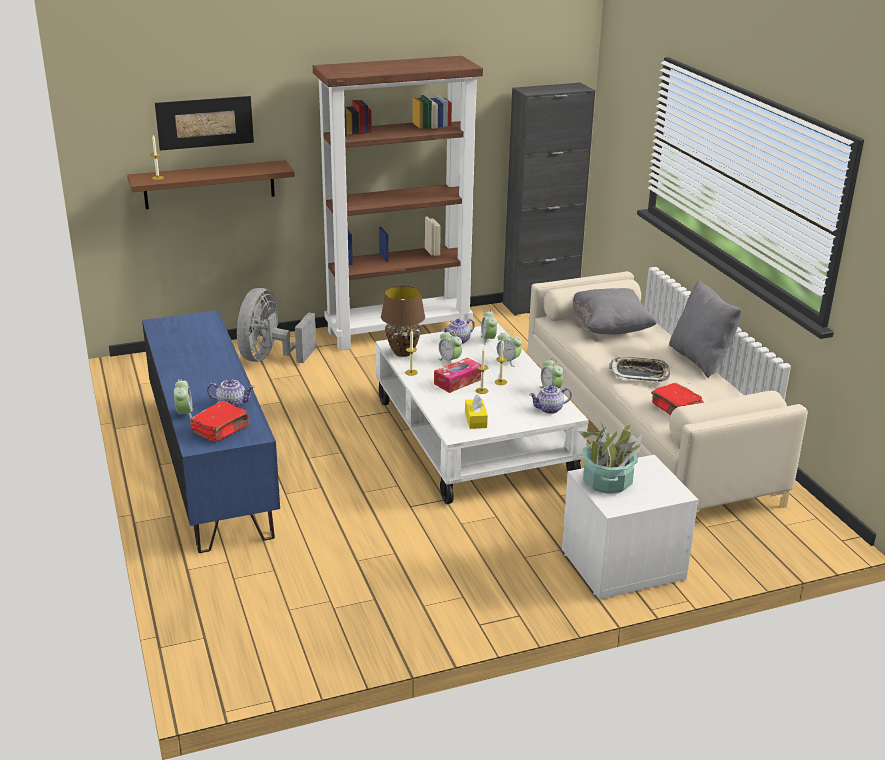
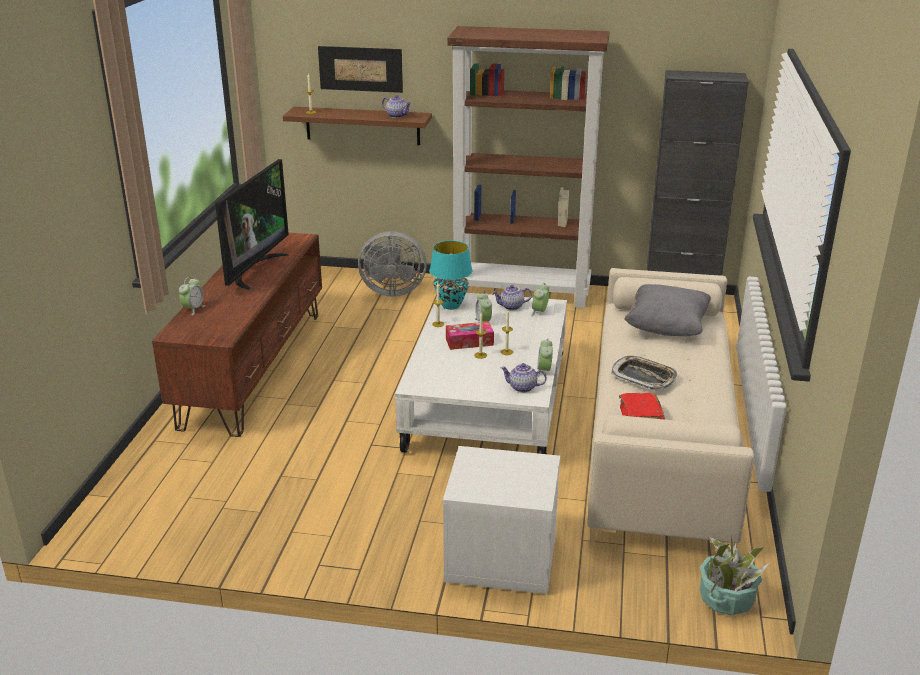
camera: 30 degrees right, 0 degrees up
(197, 360) = (254, 270): none -> television
(211, 468) = (254, 367): blue tv stand -> brown tv stand
(221, 430) = (203, 328): red book -> none
(232, 404) = (236, 310): teapot -> teapot (397, 116)
(270, 358) = (391, 291): grey fan -> grey fan turned 135 degrees counterclockwise
(402, 353) = (450, 306): brown table lamp -> turquoise table lamp
(475, 420) = (444, 379): yellow tissue box -> none
(508, 361) = (535, 335): alarm clock -> none
(607, 481) = (483, 466): potted plant -> potted plant (726, 599)
(700, 360) = (726, 380): grey pillow -> none

